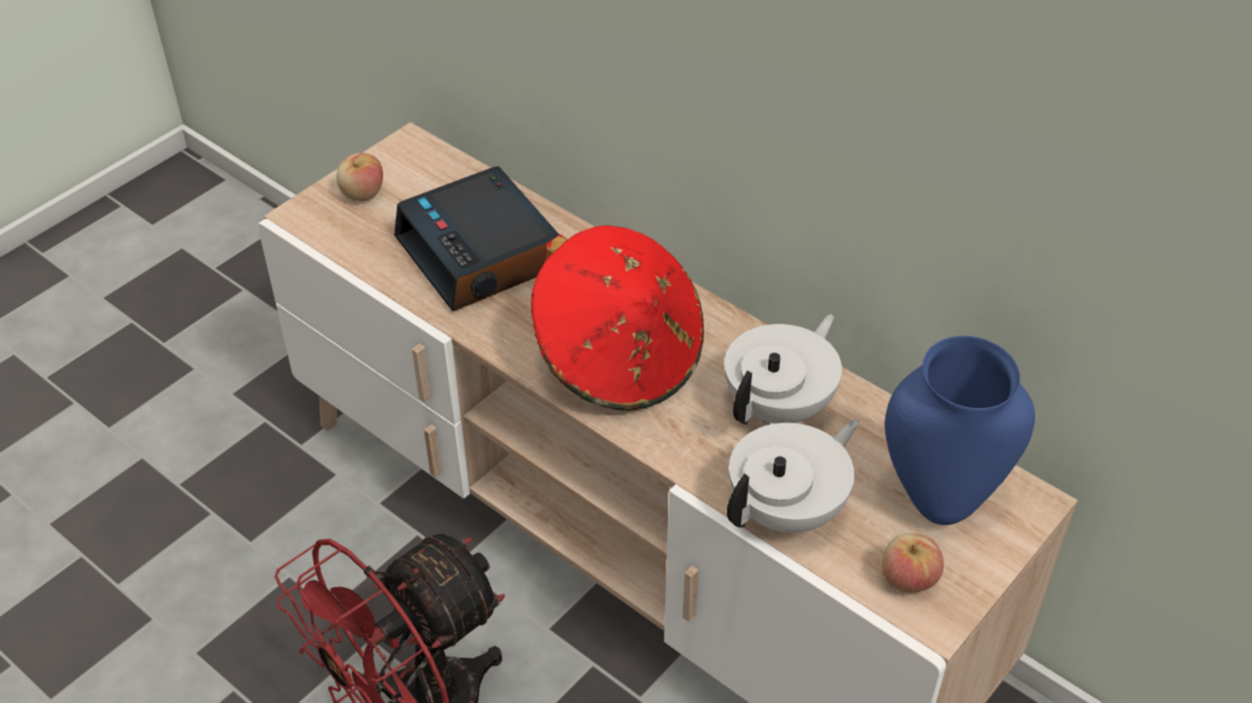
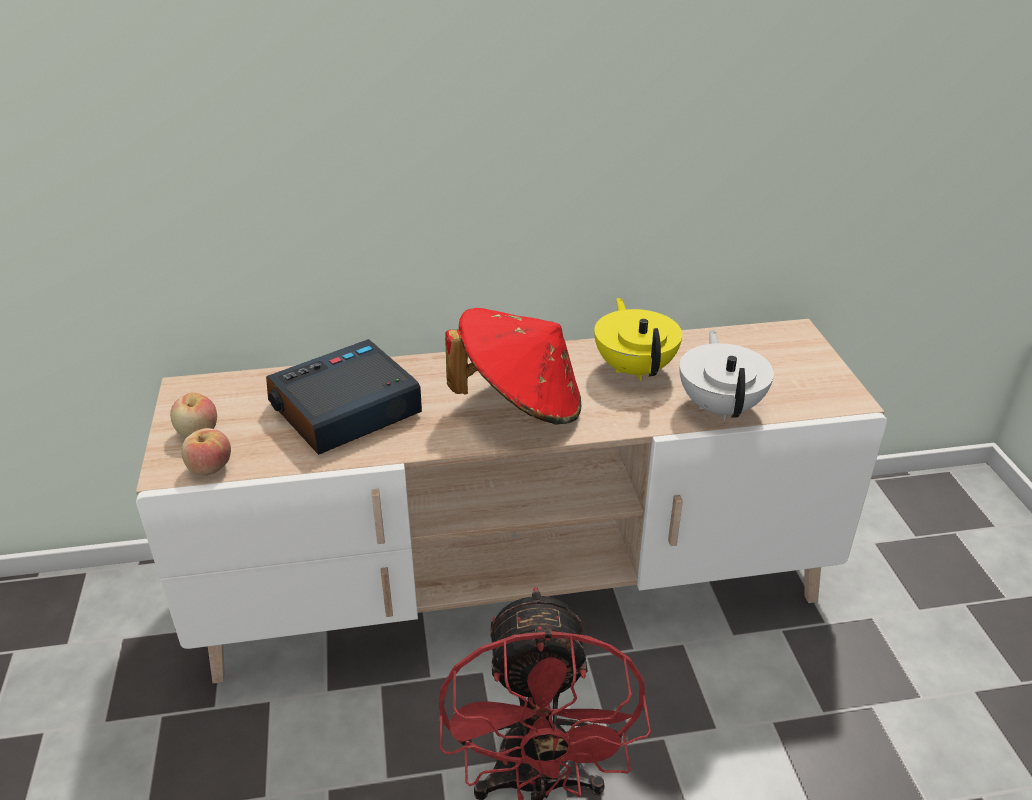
camera: 50 degrees left, 10 degrees down
(482, 253) = (344, 410): alarm clock -> alarm clock turned 135 degrees clockwise
(780, 406) = (635, 368): white teapot -> yellow teapot
(908, 579) = (814, 394): apple -> apple (209, 468)
(939, 501) = (767, 356): blue vase -> none

